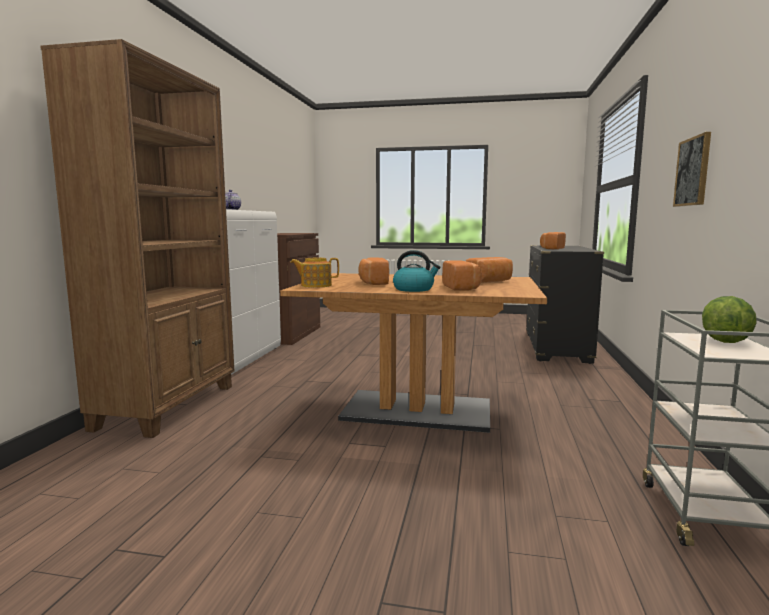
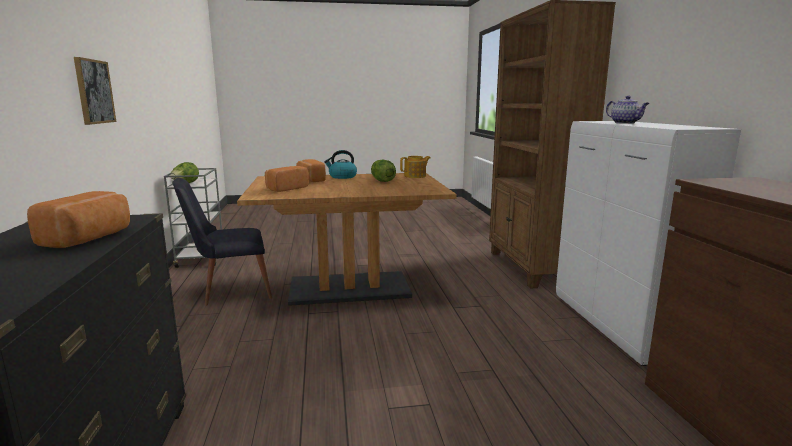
camera: 160 degrees right, 5 degrees up
(372, 283) = (382, 181): bread -> lettuce
(569, 428) = (229, 291): none -> black chair

